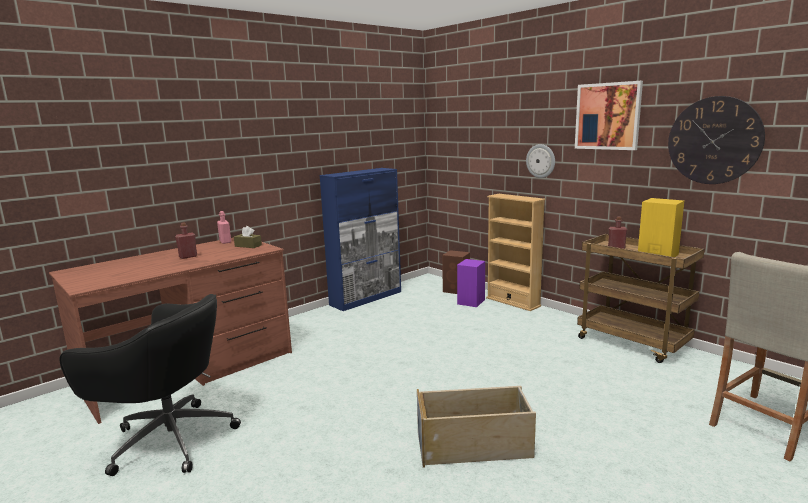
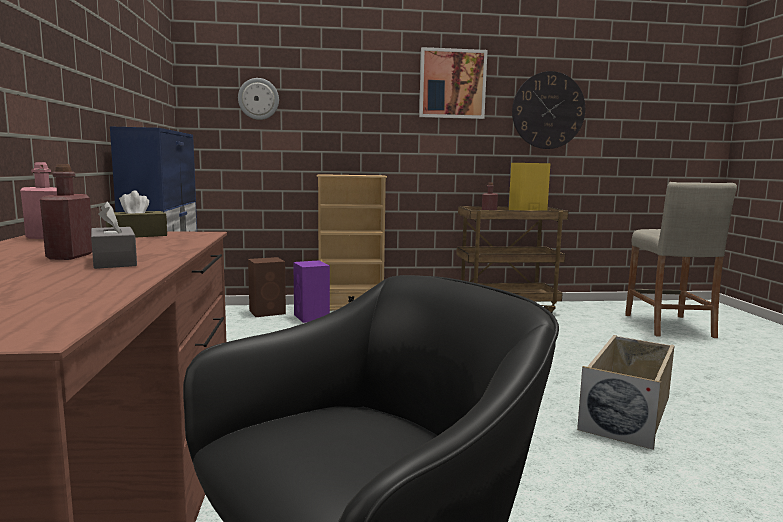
camera: 55 degrees left, 5 degrees down
(184, 262) = (114, 261): none -> grey tissue box
(541, 161) = (374, 132): wall clock -> wall clock (258, 99)

